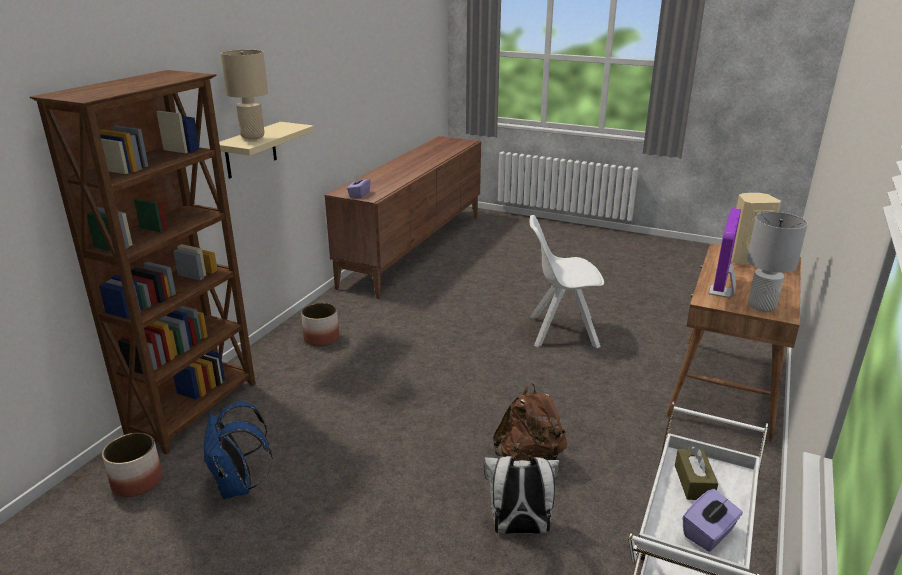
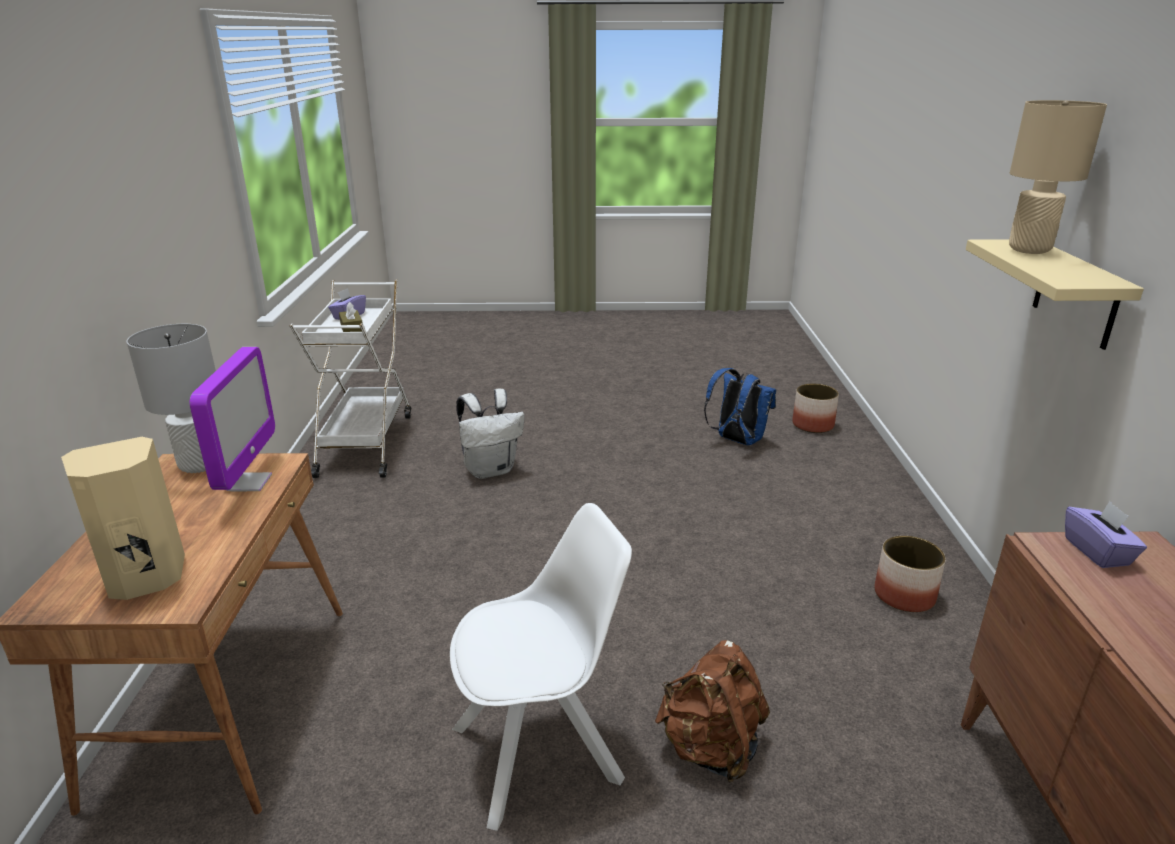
camera: 155 degrees right, 0 degrees up
(196, 409) = (874, 475): brown bookcase -> none
(529, 458) = (505, 520): brown backpack -> brown backpack (711, 748)

